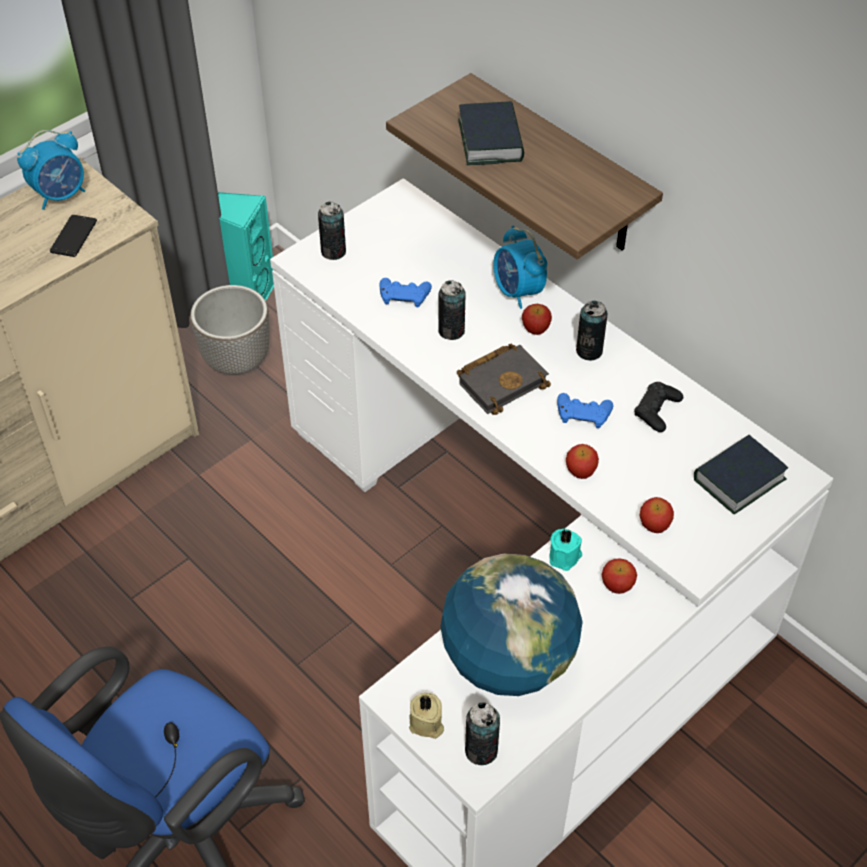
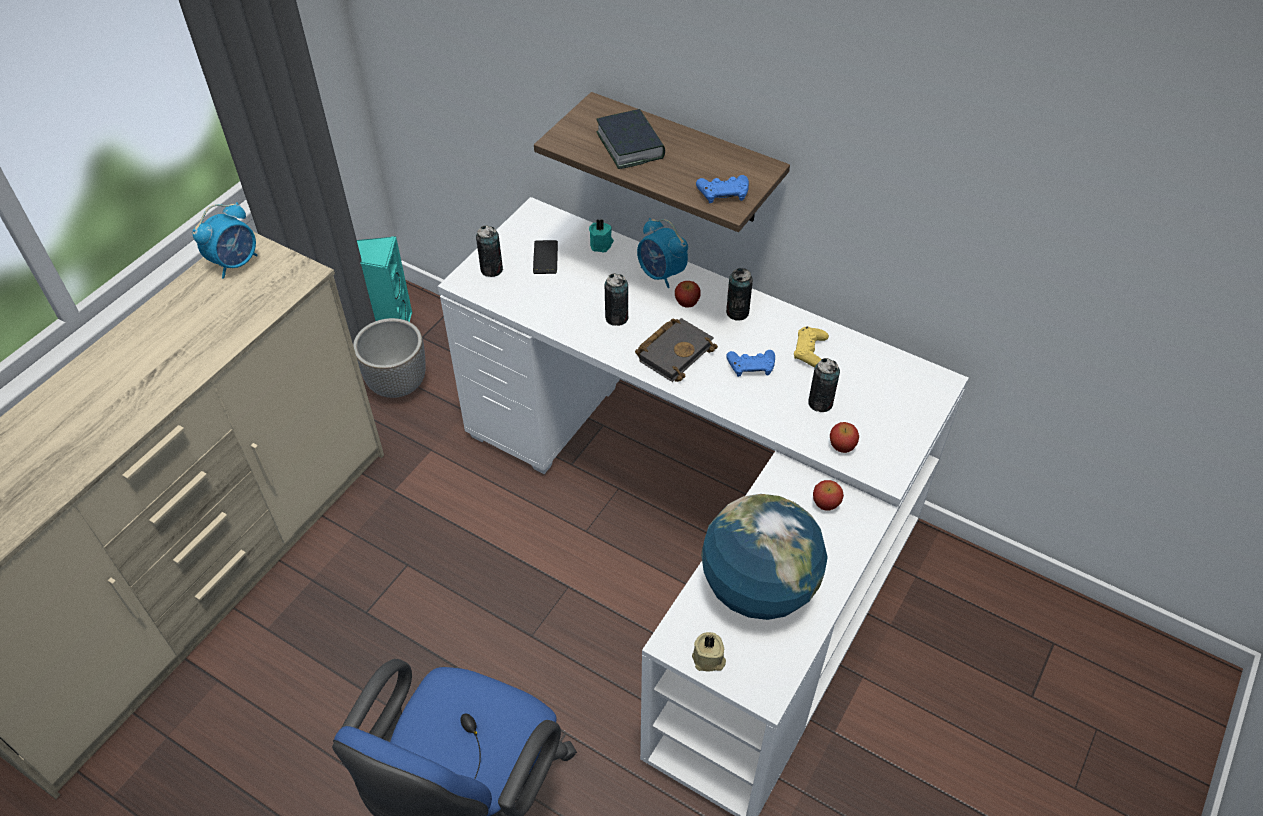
camera: 15 degrees left, 0 degrees up
(73, 236) = (260, 297): phone -> phone (545, 257)
(404, 296) = (566, 296): blue game controller -> blue game controller (723, 193)
(481, 750) = (763, 671): can -> can (820, 403)
(565, 557) = (775, 489): turquoise candle -> turquoise candle (602, 244)
(580, 471) = (766, 414): apple -> none
(657, 411) = (810, 351): black game controller -> yellow game controller
(738, 479) = (895, 394): book -> none

